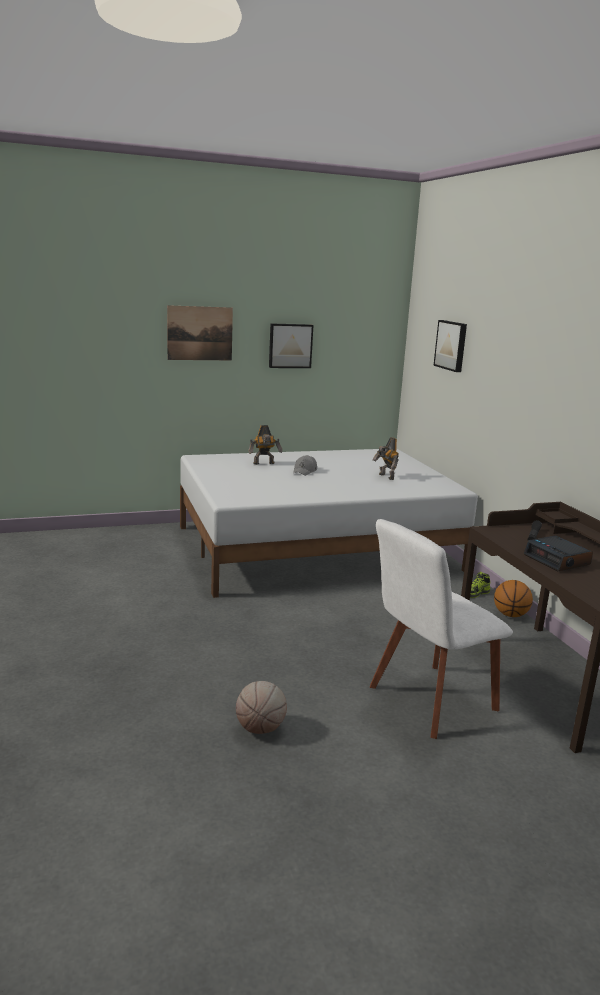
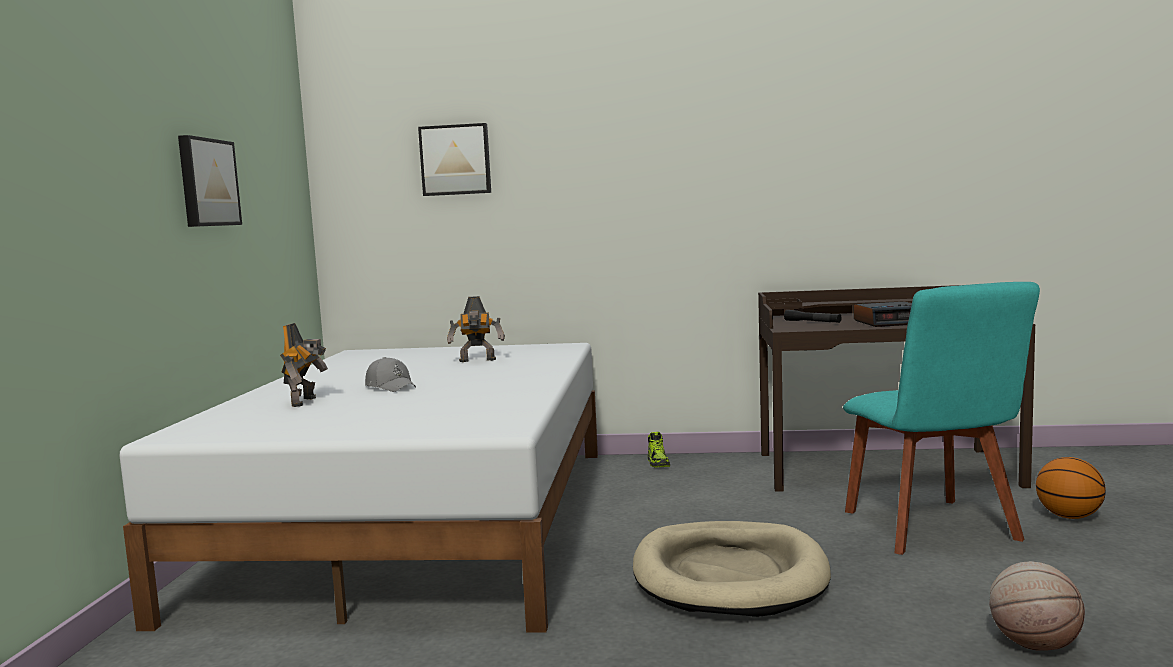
camera: 65 degrees left, 10 degrees down
(200, 333) = (81, 149): picture -> none
(300, 633) = (729, 575): none -> beige dog bed
(428, 700) = (933, 529): white chair -> turquoise chair
(510, 615) = (724, 459): basketball -> basketball (1069, 517)

